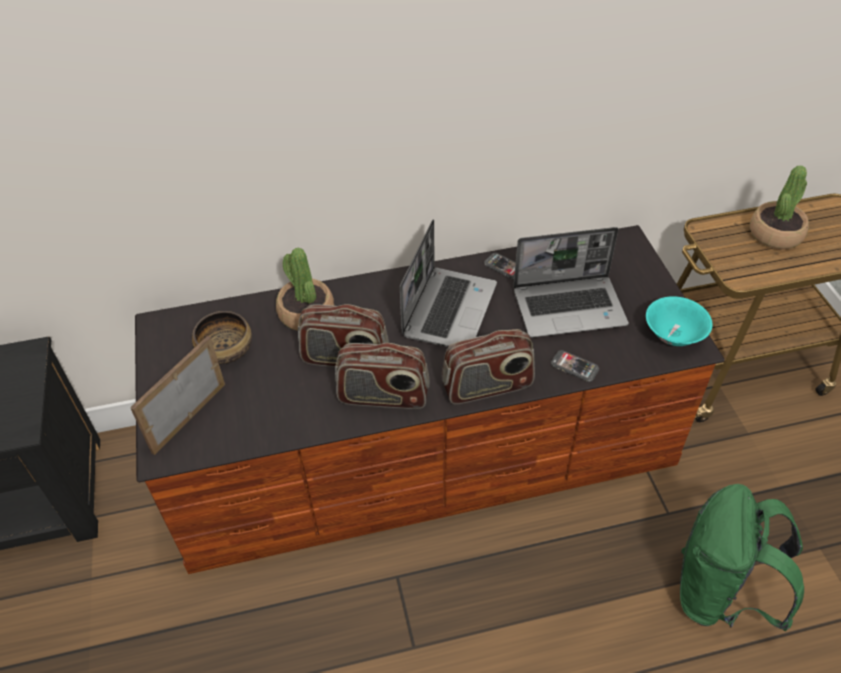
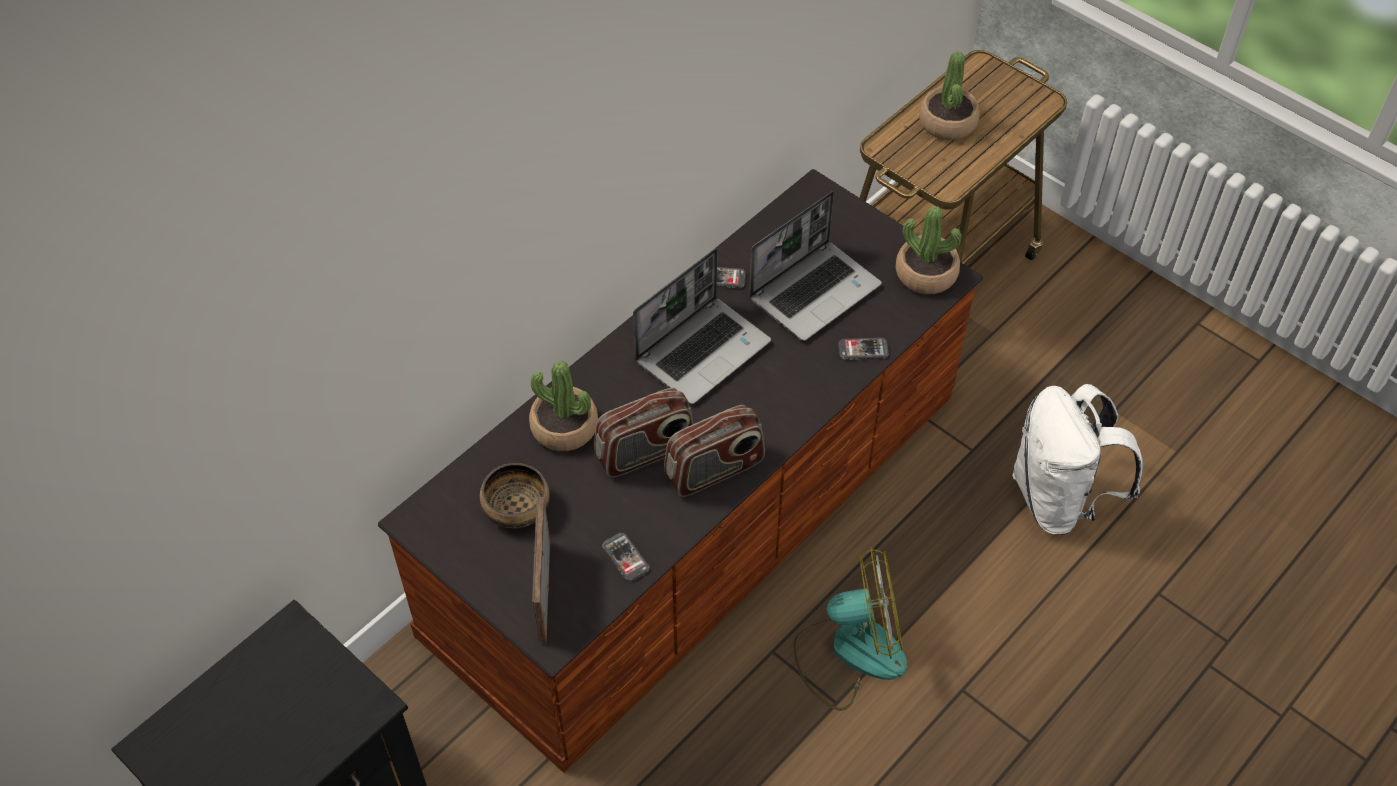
camera: 35 degrees left, 5 degrees up
(264, 424) = (625, 558): none -> phone
(448, 309) = (703, 350): laptop -> laptop turned 60 degrees clockwise
(454, 613) = (850, 651): none -> fan
(487, 387) = (801, 410): radio -> none
(674, 335) = (926, 274): turquoise bowl -> potted plant
(719, 594) = (1059, 499): green backpack -> white backpack

